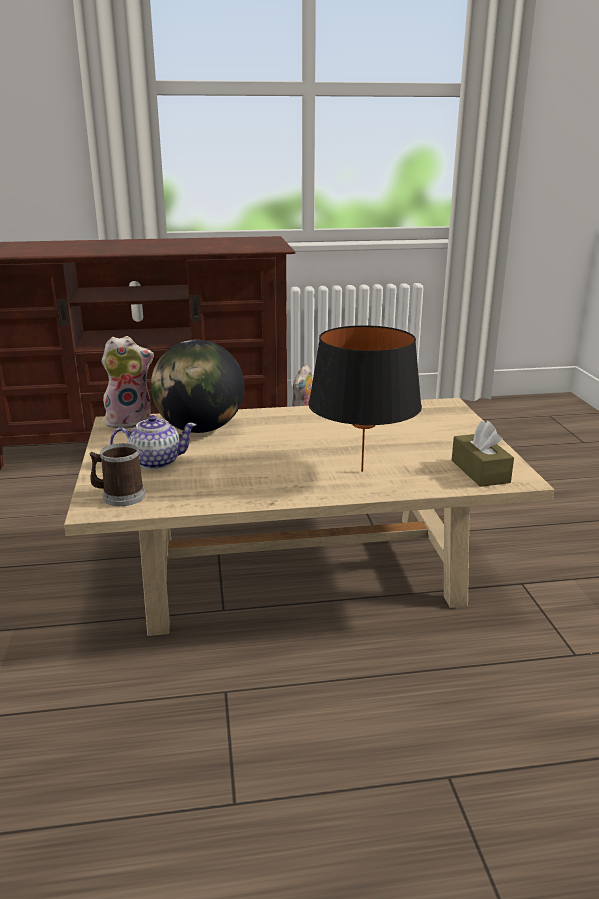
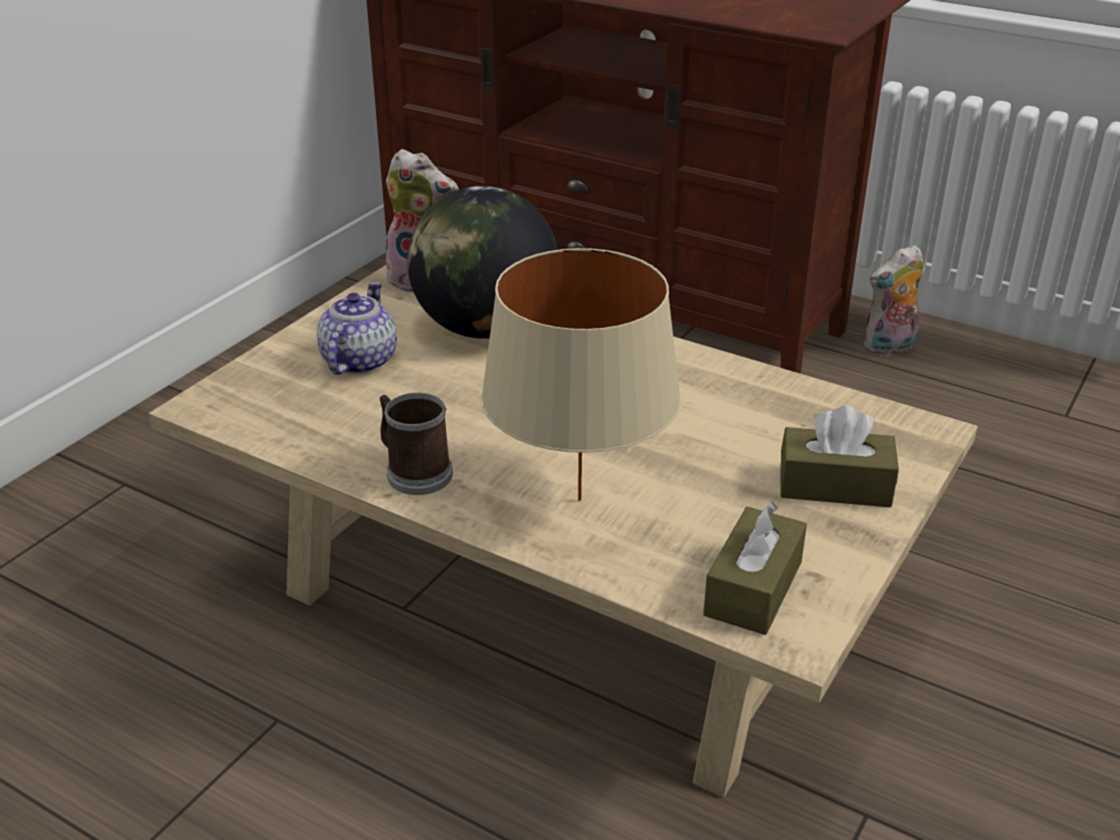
camera: 40 degrees right, 10 degrees up
(119, 496) = (248, 399): mug -> mug (414, 472)
(155, 462) = (358, 361): teapot -> teapot turned 105 degrees counterclockwise
(361, 471) = (579, 499): black table lamp -> beige table lamp
(447, 431) = (834, 486): none -> brown tissue box

